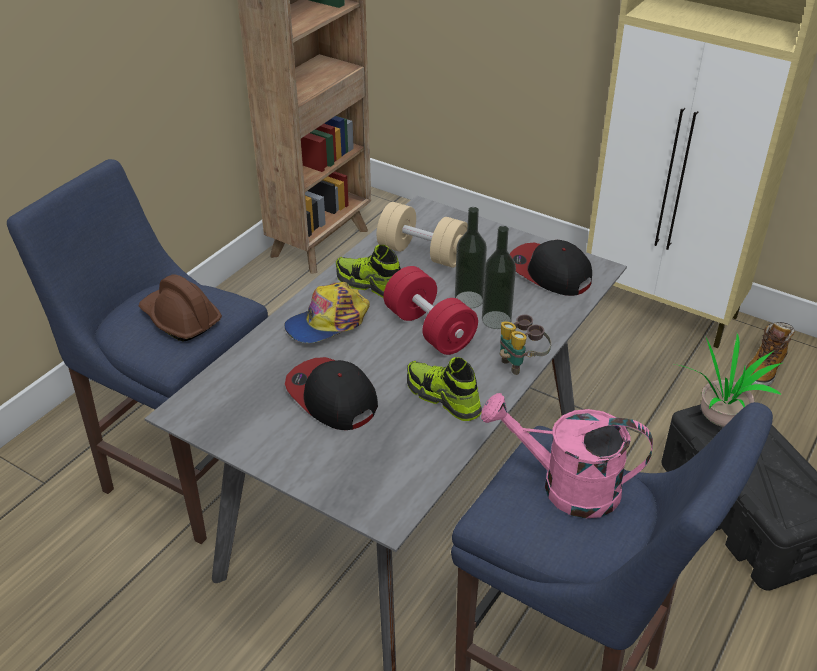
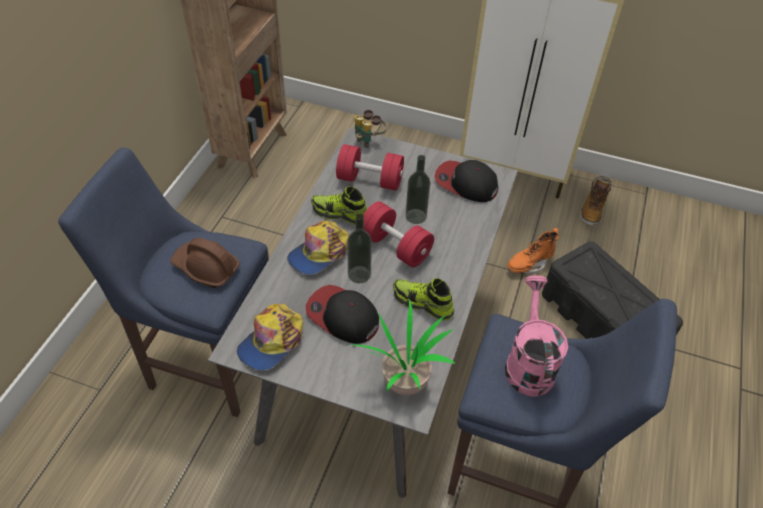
camera: 15 degrees left, 10 degrees up
(231, 410) = (272, 341): none -> cap
(422, 253) = (370, 180): beige dumbbell -> red dumbbell
(496, 320) = (440, 230): bottle -> bottle (359, 274)
(521, 363) = (468, 264): binoculars -> binoculars (368, 140)
(566, 487) = (528, 362): pink watering can -> pink watering can turned 90 degrees clockwise
(653, 423) = (529, 264): none -> orange boot
(720, 418) = (583, 262): potted plant -> potted plant (404, 379)

